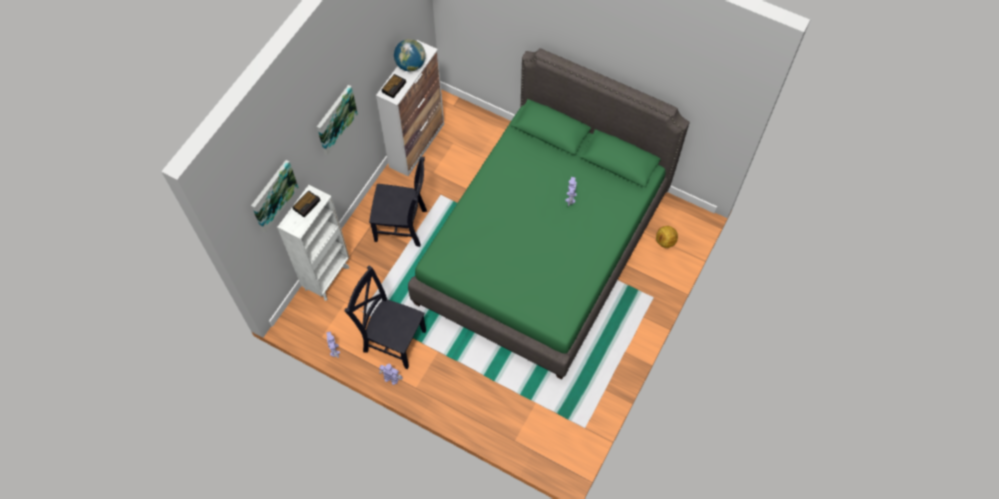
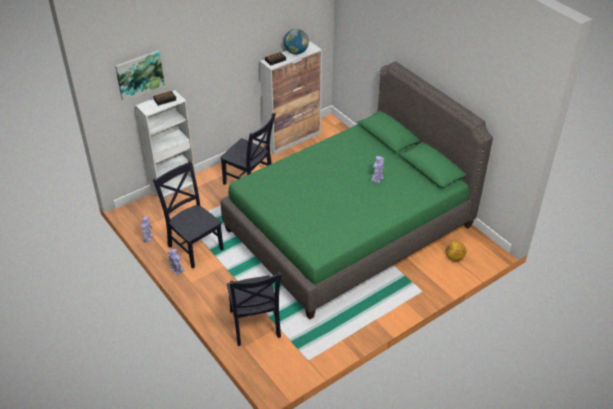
camera: 25 degrees right, 20 degrees down
(335, 119) = (215, 53): picture -> none
(511, 411) = (255, 326): none -> black chair

